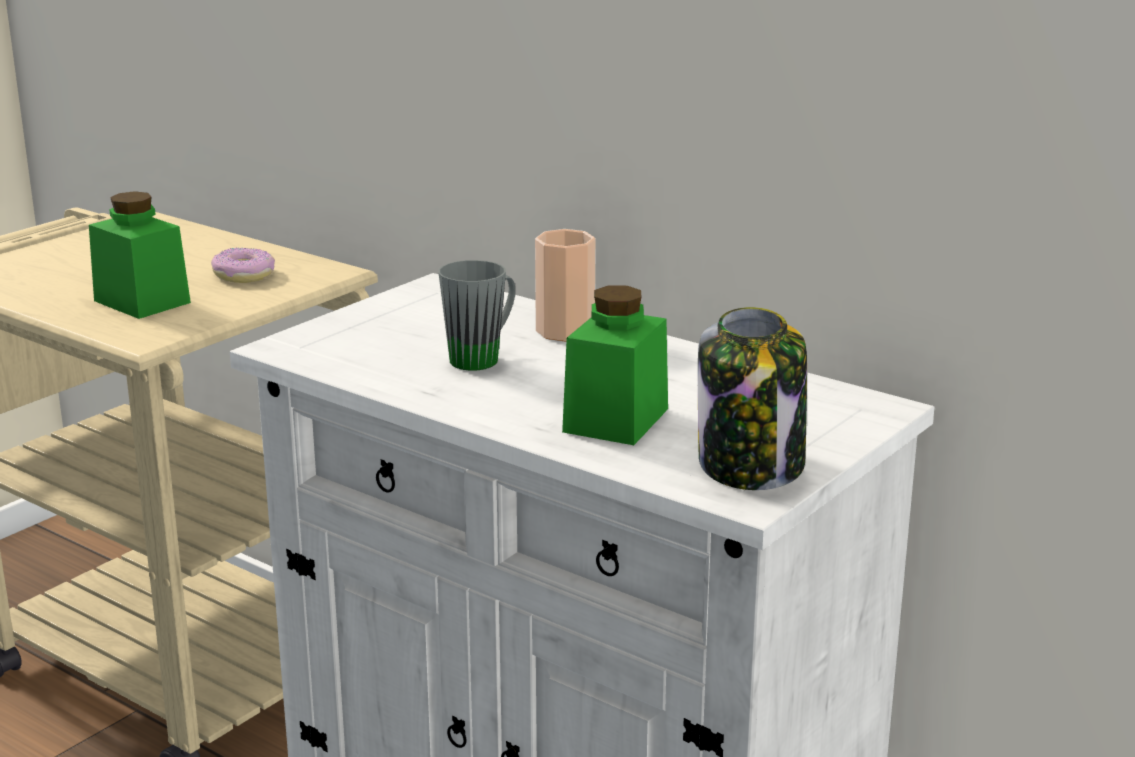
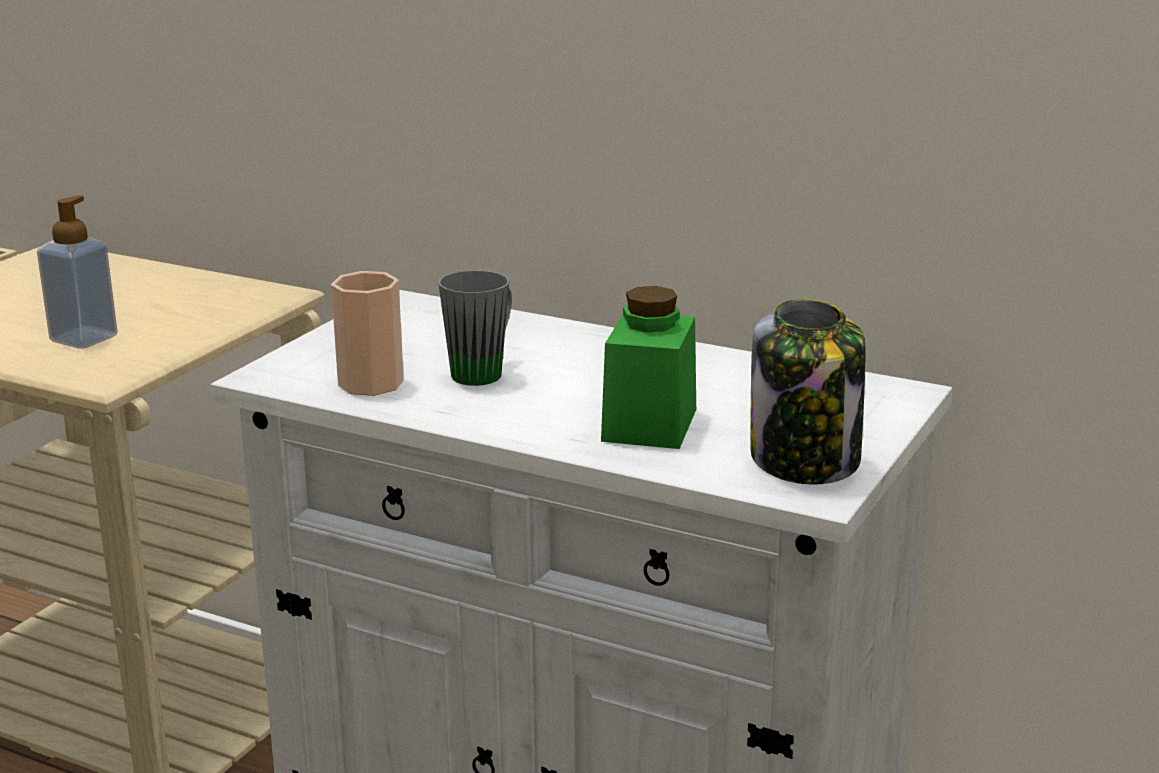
camera: 10 degrees left, 0 degrees up
(142, 301) = (84, 339): green jar -> soap dispenser
(244, 275) = (184, 303): donut -> none
(565, 331) = (556, 338): cup -> cup (371, 383)

